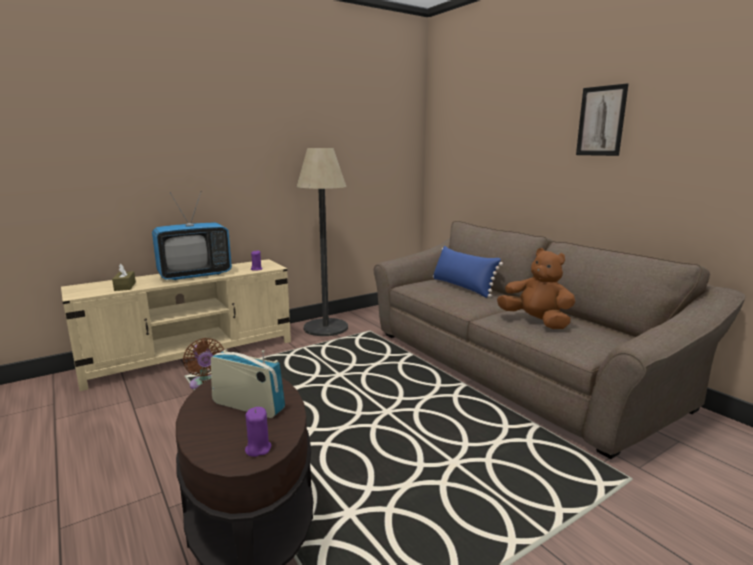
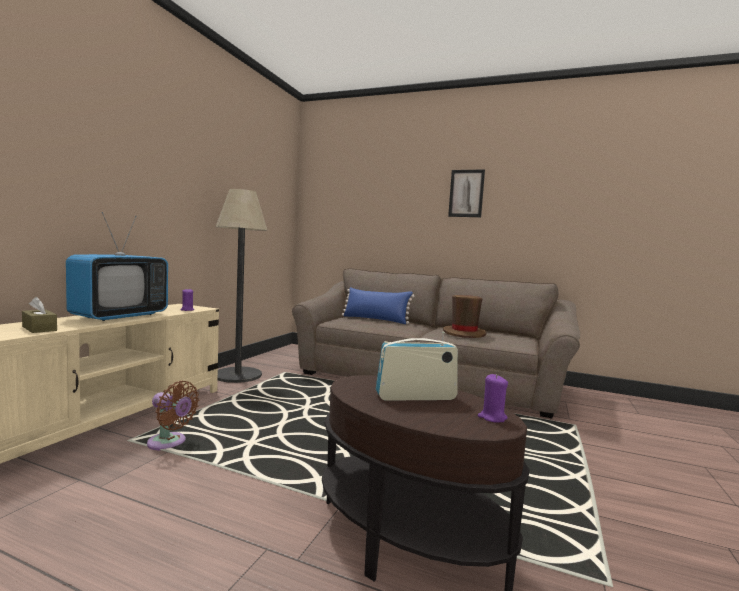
camera: 35 degrees left, 10 degrees down
(536, 322) = (464, 333): brown plush toy -> brown hat

